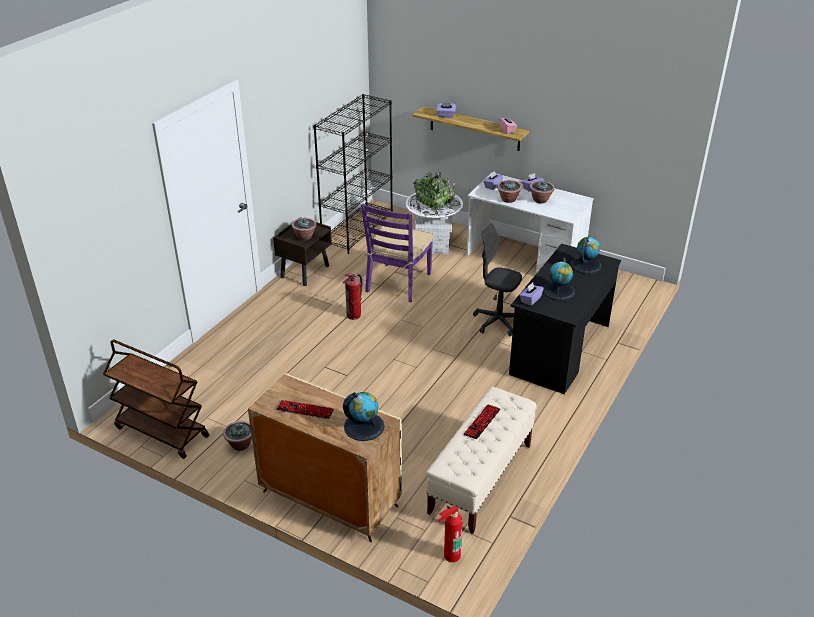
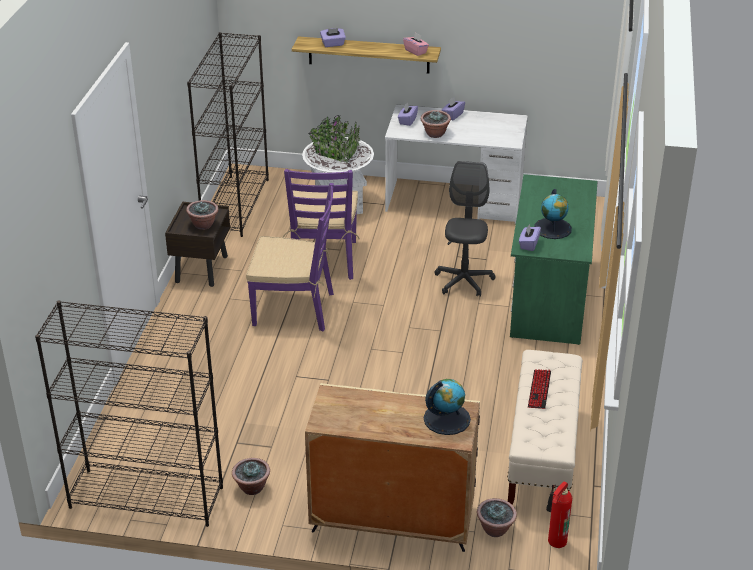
camera: 20 degrees left, 0 degrees up
(161, 432) = (145, 498): brown cart -> black bookcase
(305, 410) = (371, 418): keyboard -> none
(354, 315) = (294, 309): fire extinguisher -> purple chair
(497, 322) = (464, 281): grey office chair -> grey office chair turned 90 degrees clockwise
(540, 200) = (471, 128): potted plant -> potted plant (495, 529)
(560, 350) = (549, 297): black desk -> green desk
(586, 265) = (564, 194): globe -> none

